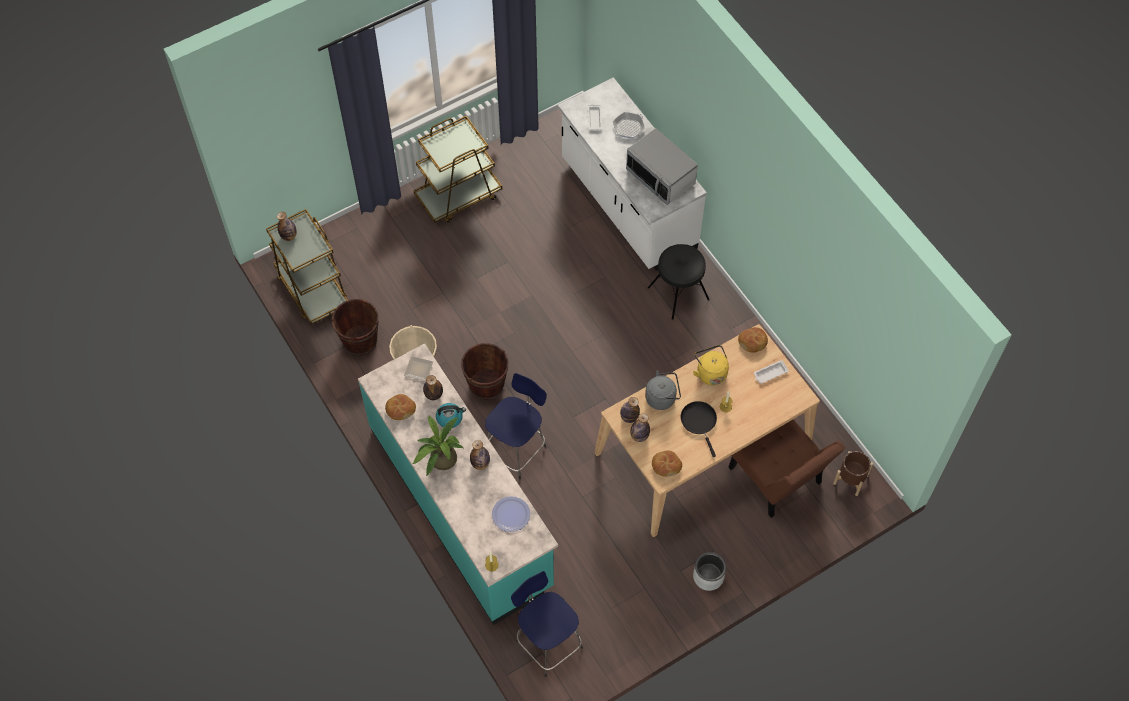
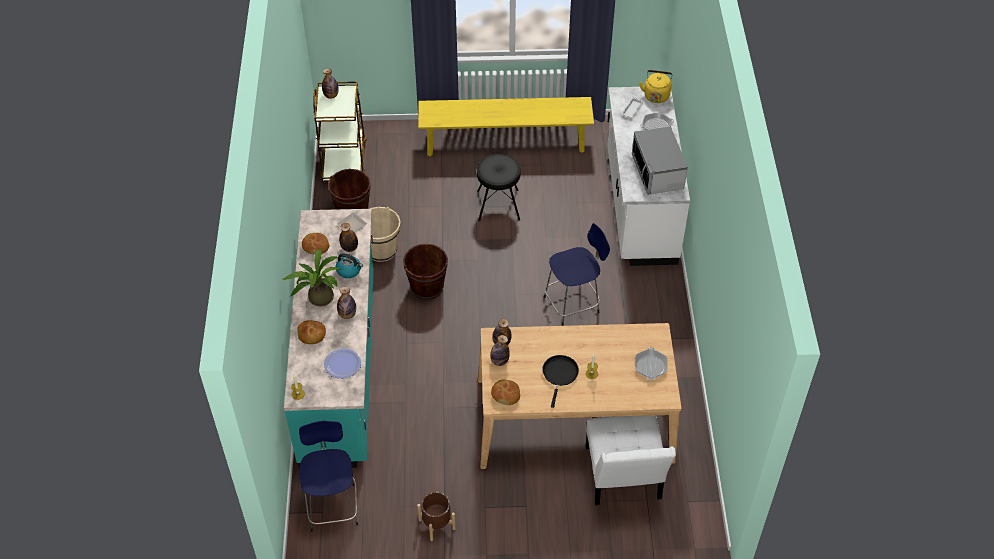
camera: 30 degrees right, 10 degrees down
(459, 196) = (505, 143): brown cart -> yellow bench
(516, 449) = (416, 345): blue stool -> blue stool (573, 304)
(662, 398) = (541, 341): grey kettle -> none
(677, 293) = (636, 291): black stool -> black stool (498, 205)
(708, 576) = (505, 524): grey planter -> none
(710, 372) = (597, 341): yellow kettle -> yellow kettle (656, 95)
(753, 342) = (652, 335): bread -> bread (311, 335)
(770, 373) = (650, 366): white tray -> frying pan
(778, 480) = (623, 477): brown chair -> white chair
(850, 479) = (691, 510): brown planter -> brown planter (437, 524)

